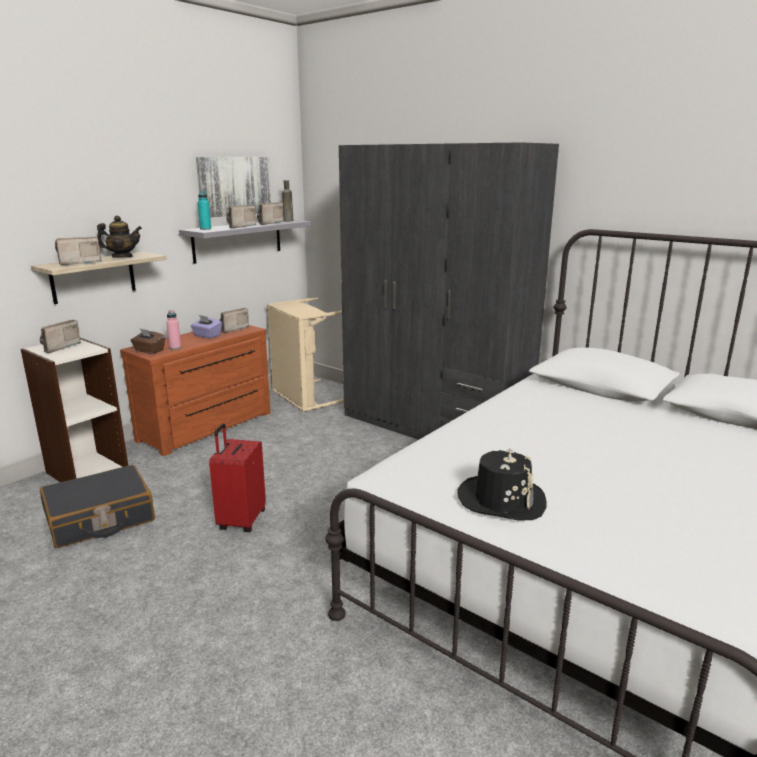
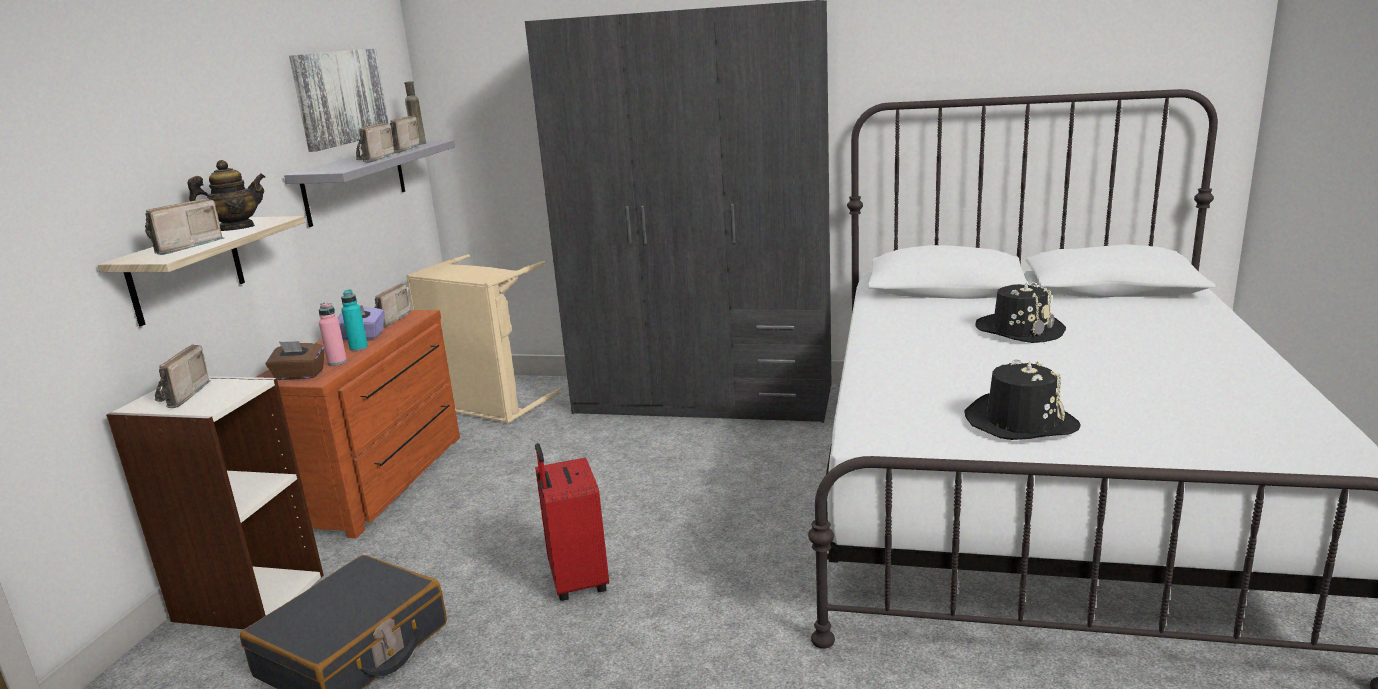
camera: 25 degrees left, 0 degrees up
(205, 229) = (329, 168): turquoise bottle -> turquoise bottle (358, 348)
(609, 431) = (1019, 330): none -> black hat

